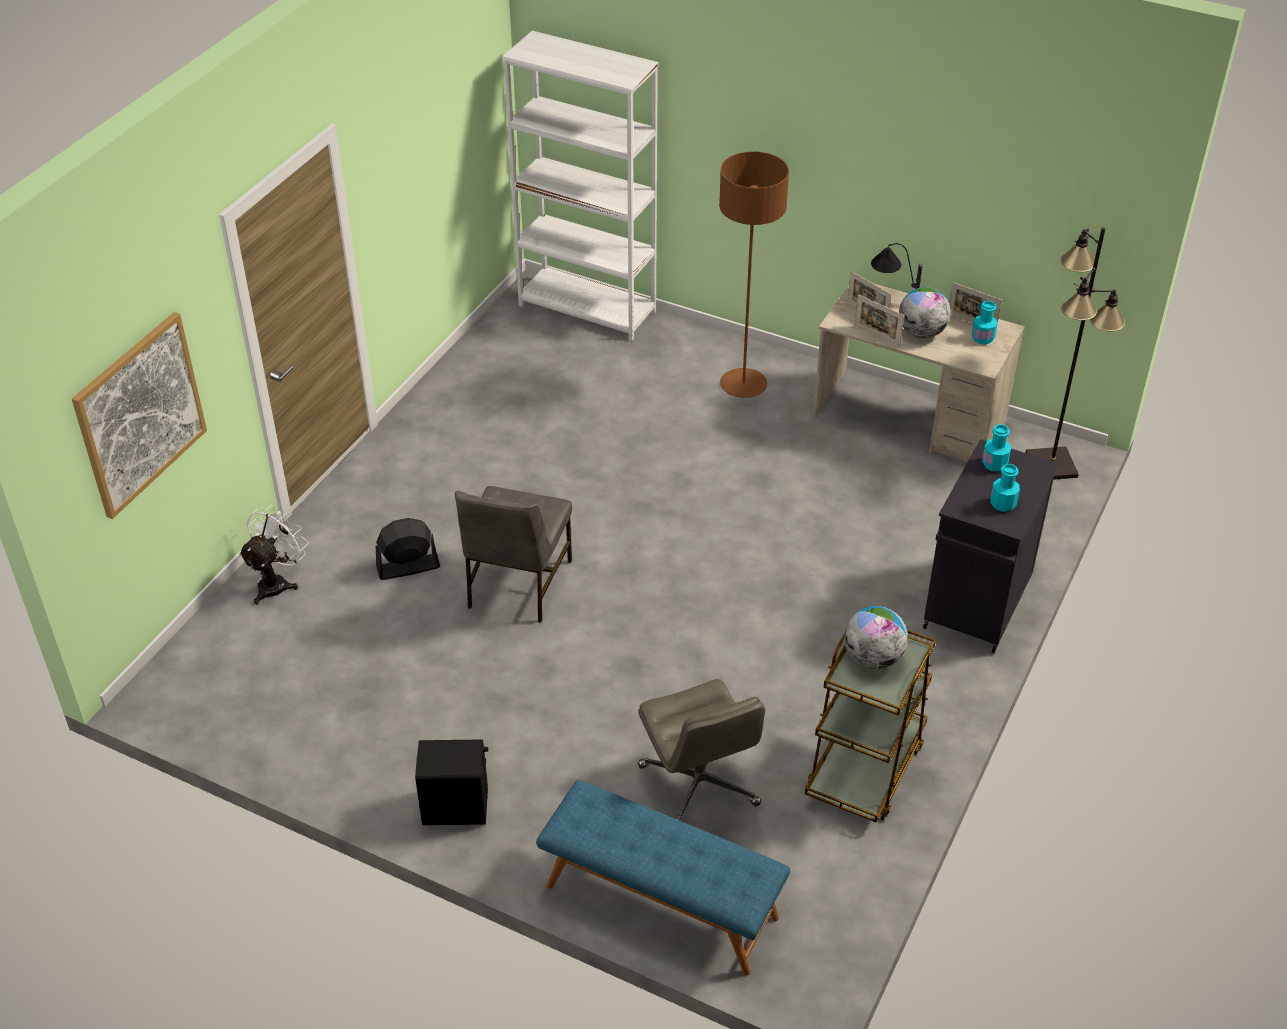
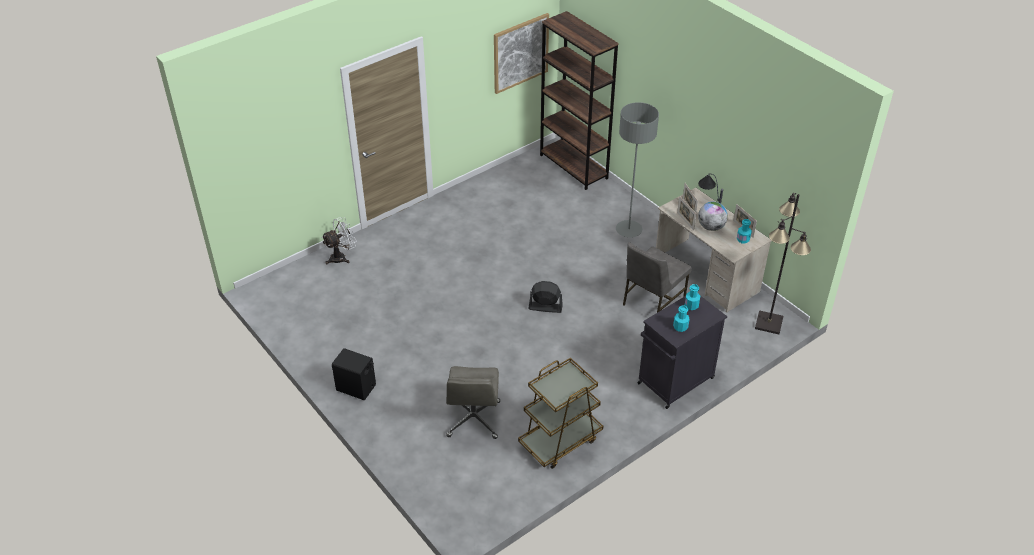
camera: 25 degrees right, 0 degrees up
(140, 414) = (276, 154): picture -> picture (520, 53)
(408, 567) = (404, 269): black fan -> black fan (545, 307)
(517, 585) = (449, 294): grey chair -> grey chair (652, 301)
(587, 309) = (573, 167): white bookcase -> brown bookcase
(660, 902) = (420, 465): blue bench -> none
(743, 385) = (628, 230): brown floor lamp -> grey floor lamp
(873, 658) = (562, 381): globe -> none

